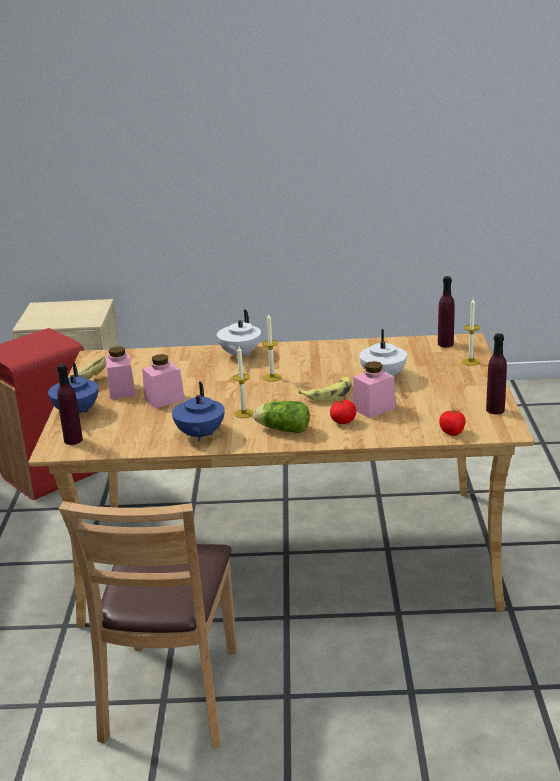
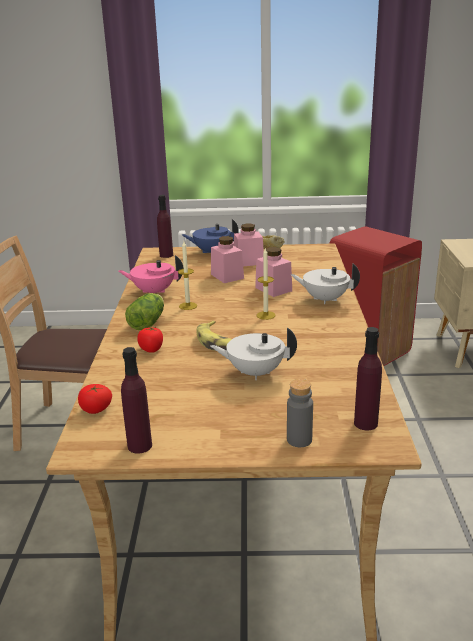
camera: 90 degrees right, 0 degrees up
(199, 435) = (153, 292): blue teapot -> pink teapot
(373, 408) = (175, 365): pink jar -> pink jar (273, 289)
(470, 362) = (299, 440): candle -> grey bottle

